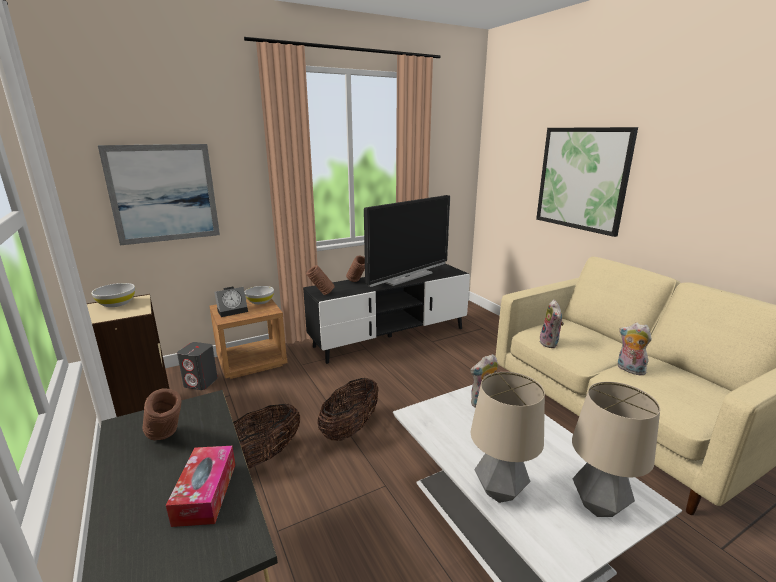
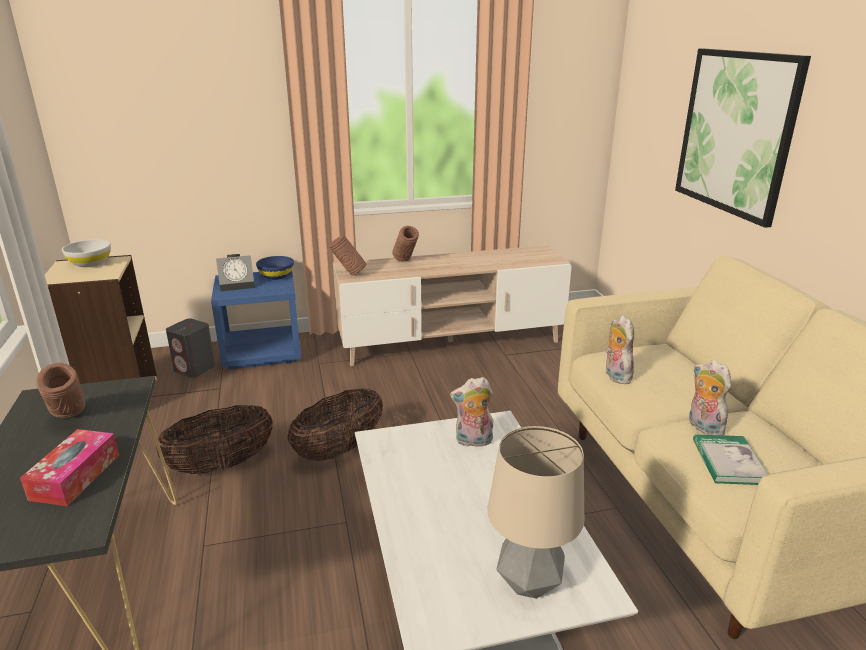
camera: 15 degrees right, 5 degrees up
(163, 193) = (160, 131): picture -> none
(252, 362) = (263, 352): brown nightstand -> blue nightstand
(260, 301) = (276, 276): white bowl -> blue bowl
(390, 337) = (451, 342): black tv stand -> beige tv stand
(407, 277) = (477, 261): television -> none
(499, 492) = (418, 544): table lamp -> none
(550, 343) = (615, 376): plush toy -> plush toy turned 150 degrees clockwise
(663, 391) = (728, 462): none -> book

